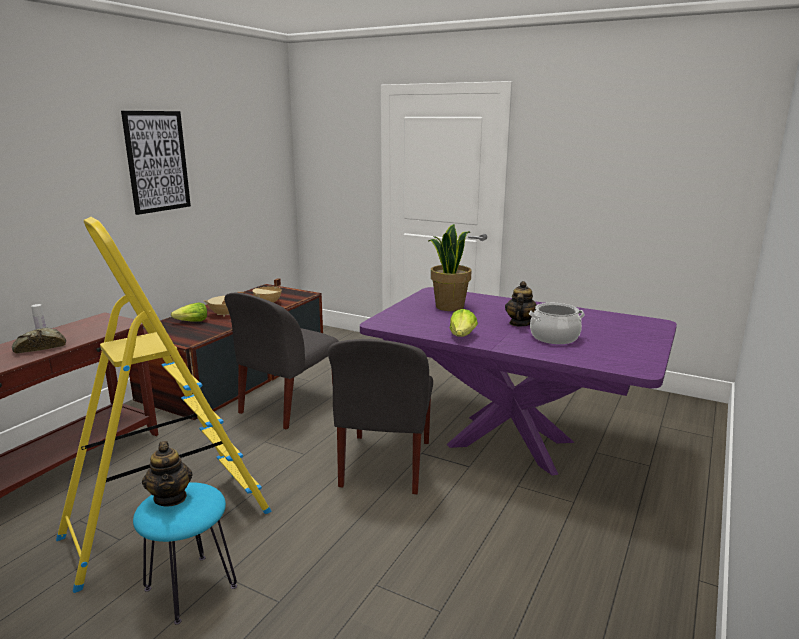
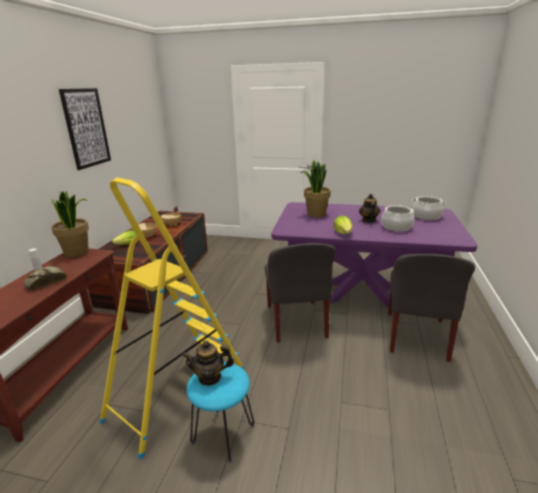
camera: 15 degrees left, 5 degrees up
(103, 319) = (77, 252): none -> potted plant
(171, 497) = (210, 377): teapot -> teapot turned 120 degrees clockwise
(287, 406) = (207, 293): grey chair -> grey chair (416, 337)
(621, 328) = (426, 216): none -> cooking pot

